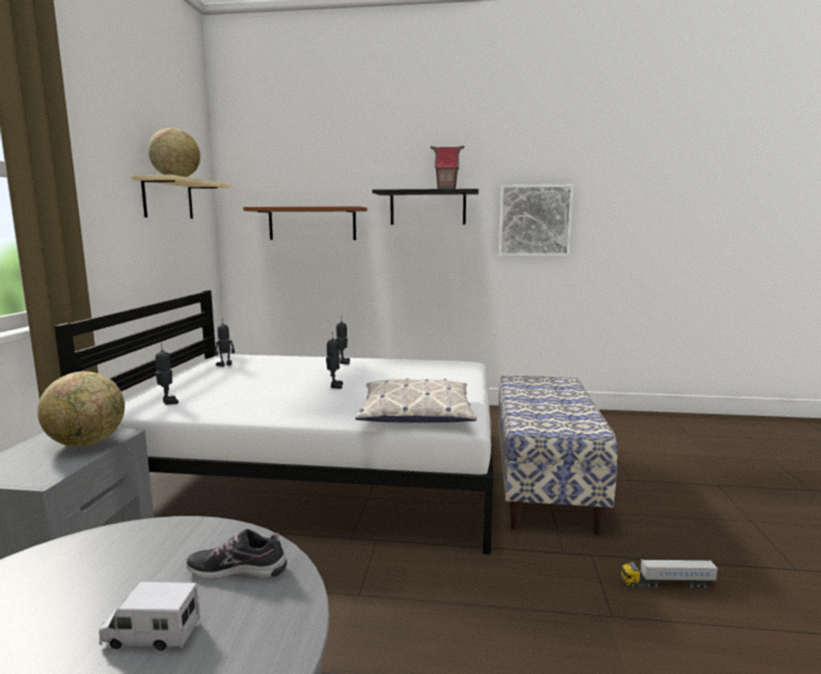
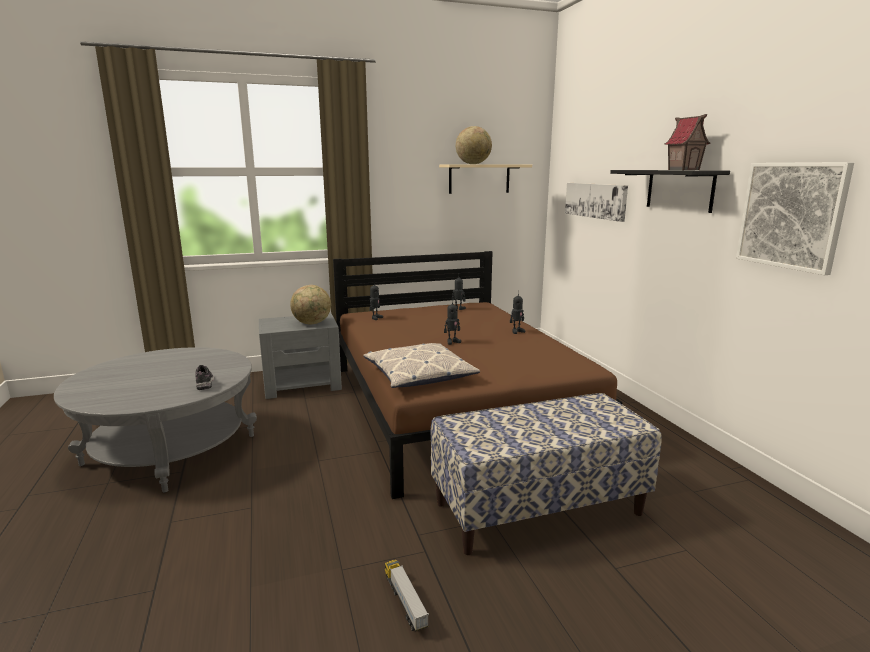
camera: 65 degrees right, 5 degrees up
(151, 634) = (159, 382): toy truck -> none
(312, 223) = (595, 200): brown shelf -> picture
(319, 471) = (454, 406): white bed -> brown bed

